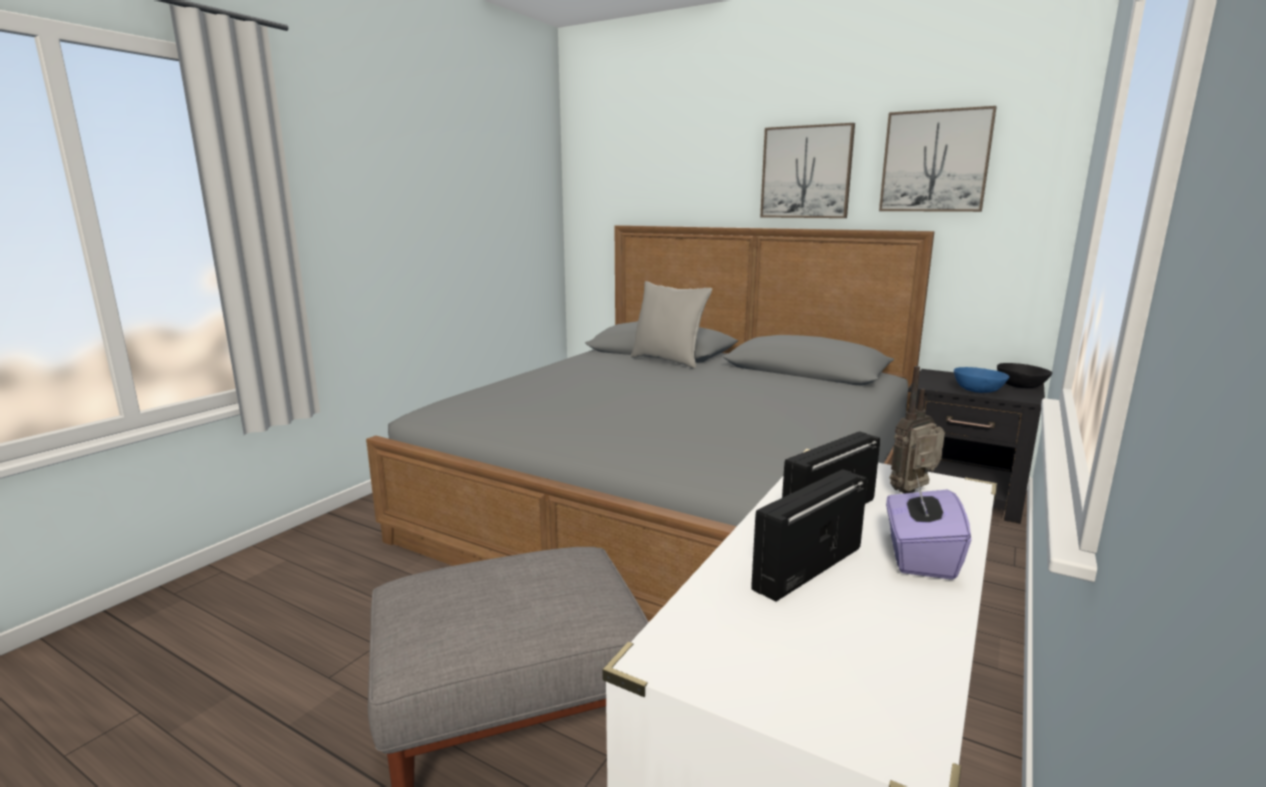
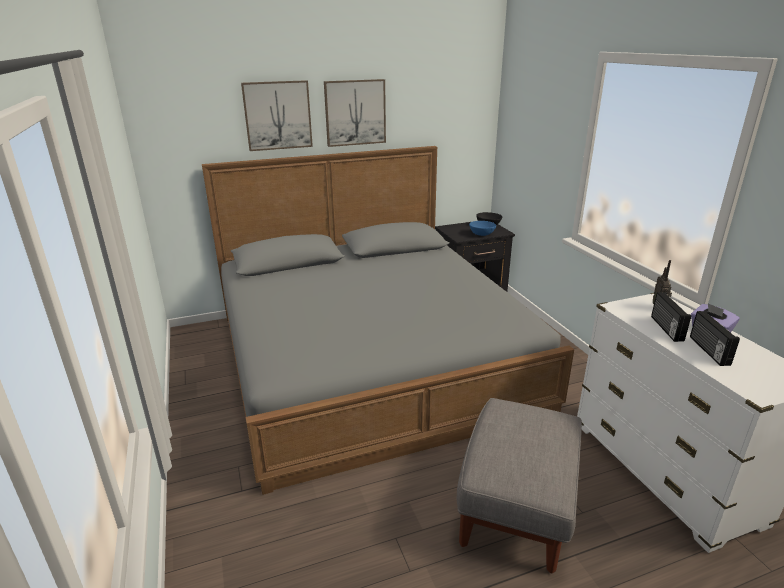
camera: 50 degrees left, 10 degrees up
(668, 361) = (316, 267): grey pillow -> none
(935, 161) = (431, 103): picture -> picture (277, 115)

